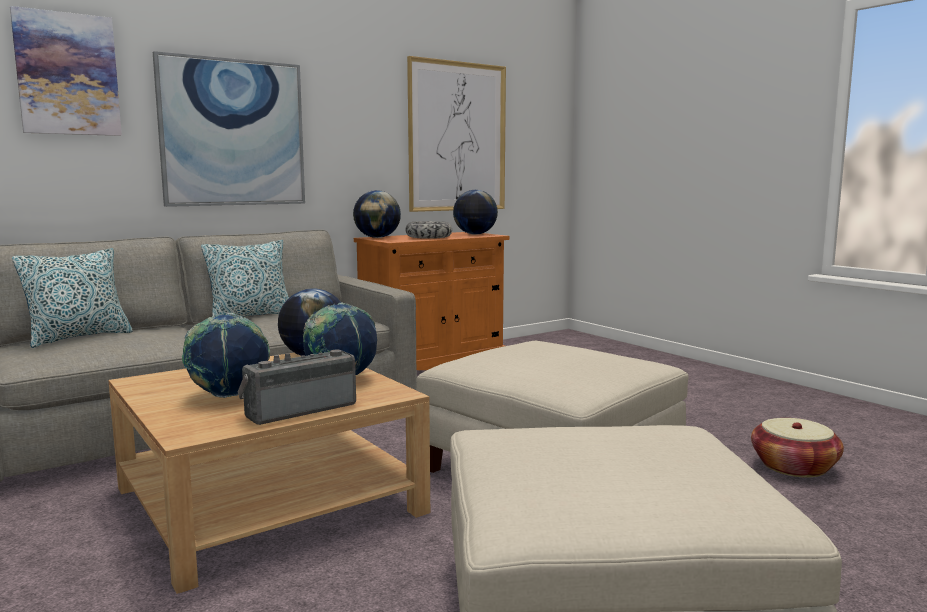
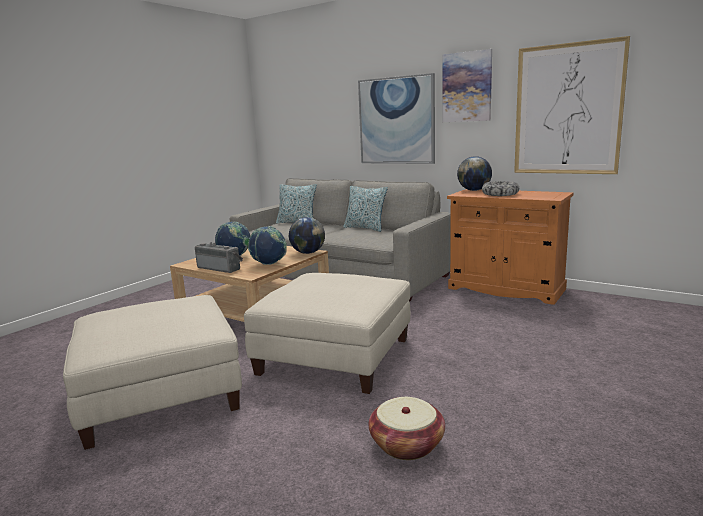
camera: 70 degrees right, 5 degrees up
(67, 74) = (327, 98): picture -> picture (467, 87)
(475, 234) = (548, 196): globe -> none

